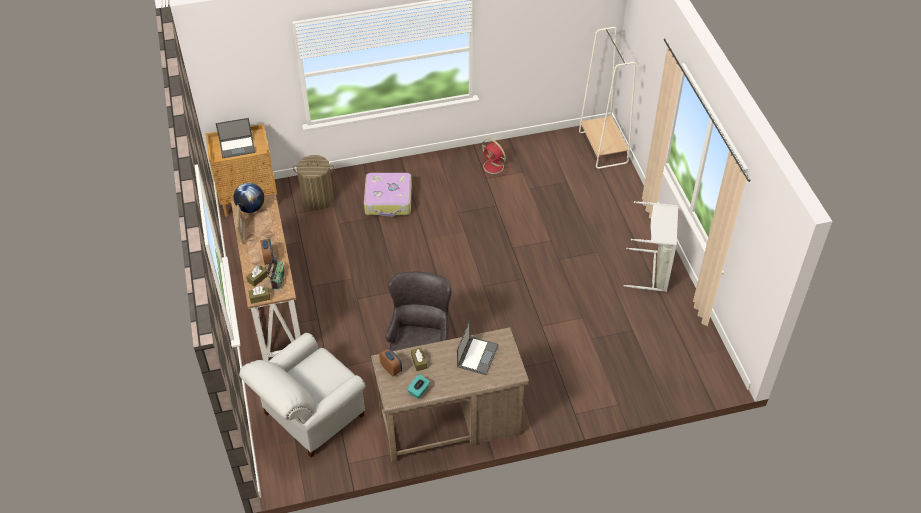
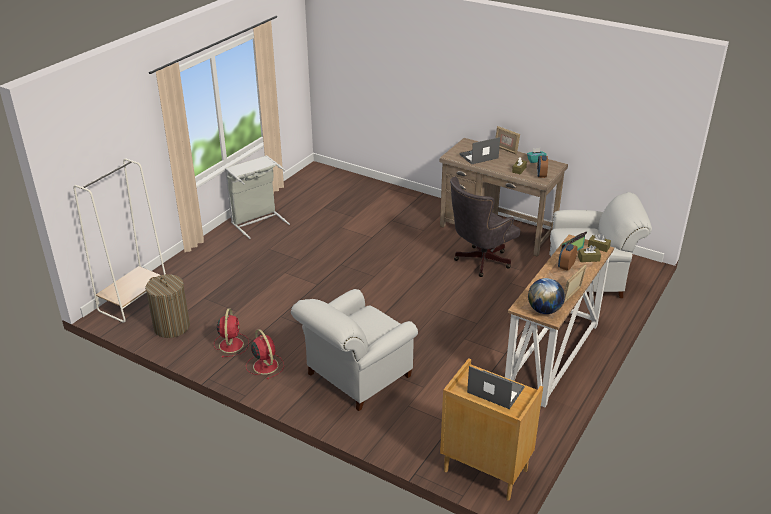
camera: 135 degrees left, 15 degrees down
(318, 199) = (415, 423): laundry basket -> laundry basket (171, 327)
(389, 200) = (355, 377): suitcase -> white armchair
(453, 170) = (265, 365): none -> red fan
(465, 388) = (506, 150): none -> picture frame

